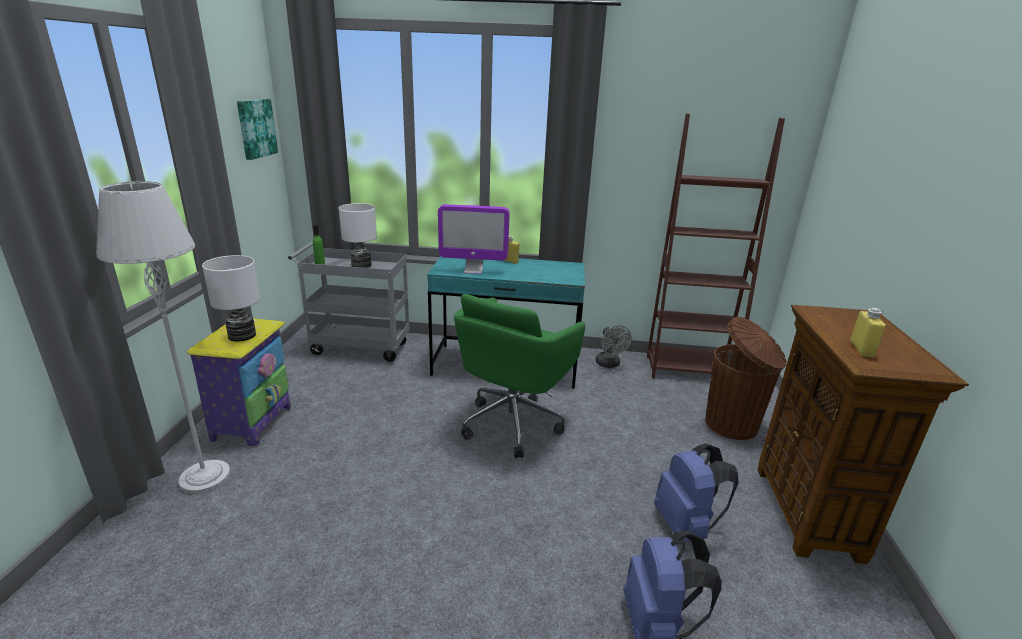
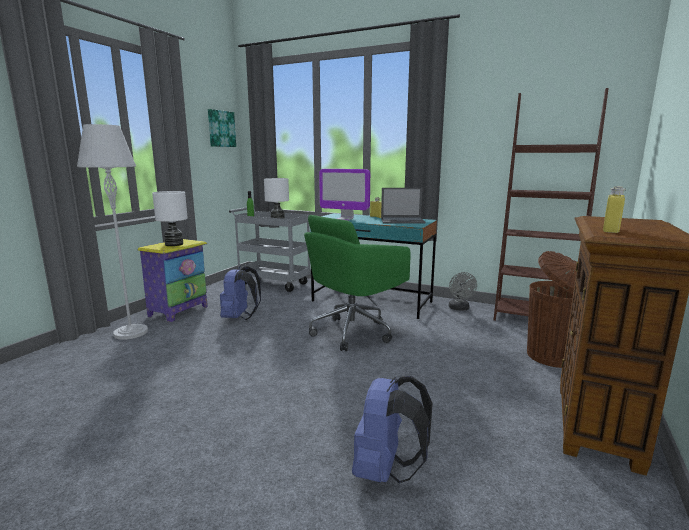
camera: 20 degrees right, 10 degrees down
(548, 269) = (403, 221): none -> laptop
(686, 525) = (460, 413): blue backpack -> blue backpack (240, 317)

